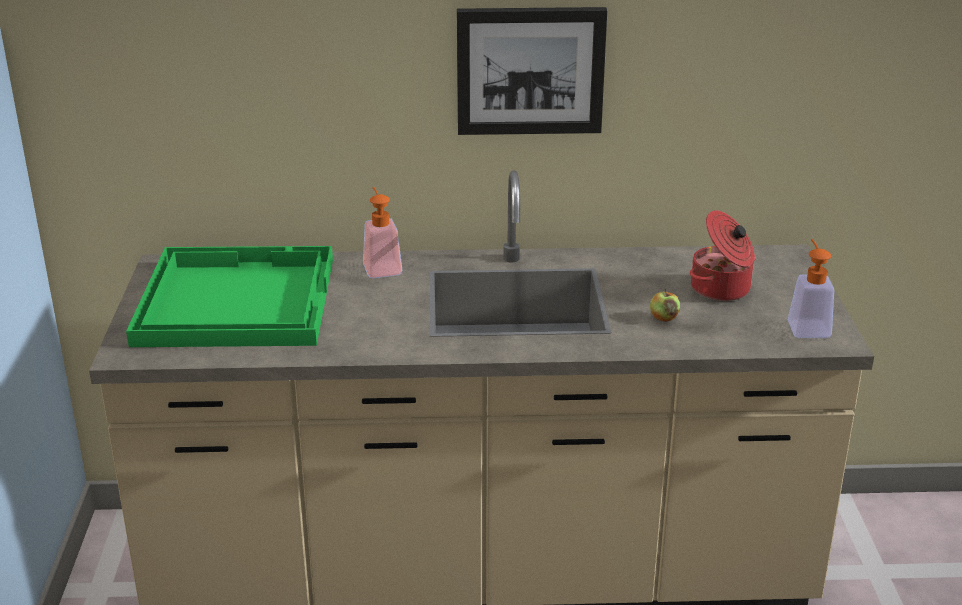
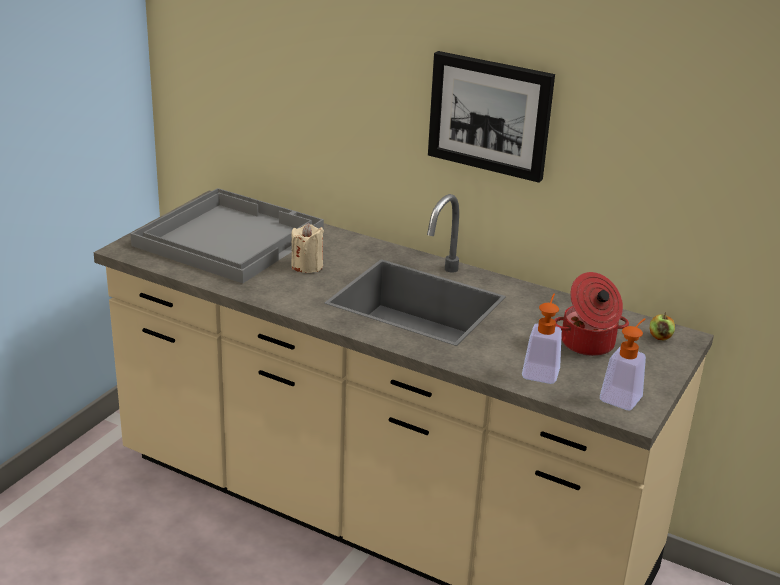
camera: 30 degrees right, 0 degrees up
(235, 300) = (229, 237): green tray -> grey tray
(363, 303) = (307, 266): none -> beige candle
(381, 267) = (350, 245): soap dispenser -> soap dispenser (541, 370)
(664, 318) = (511, 349): apple -> apple (660, 337)

